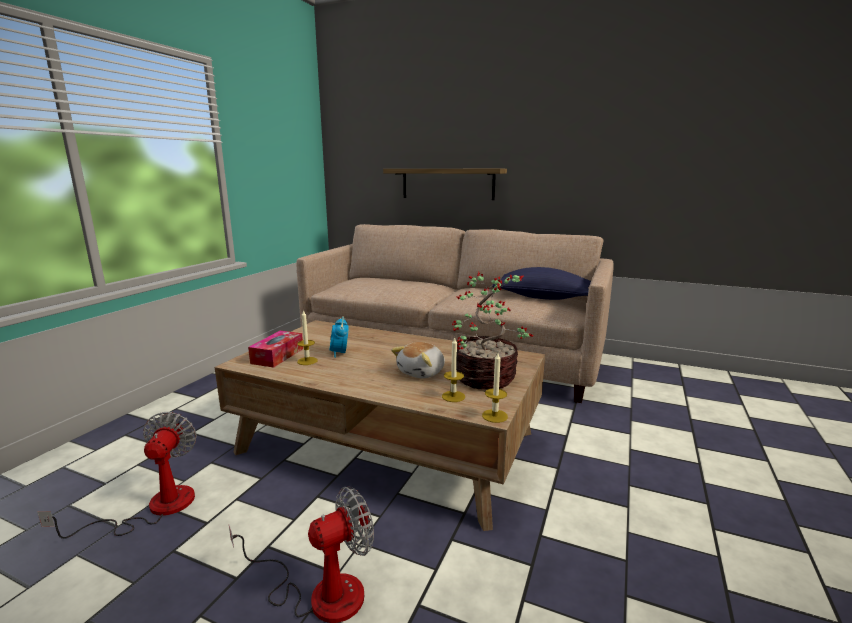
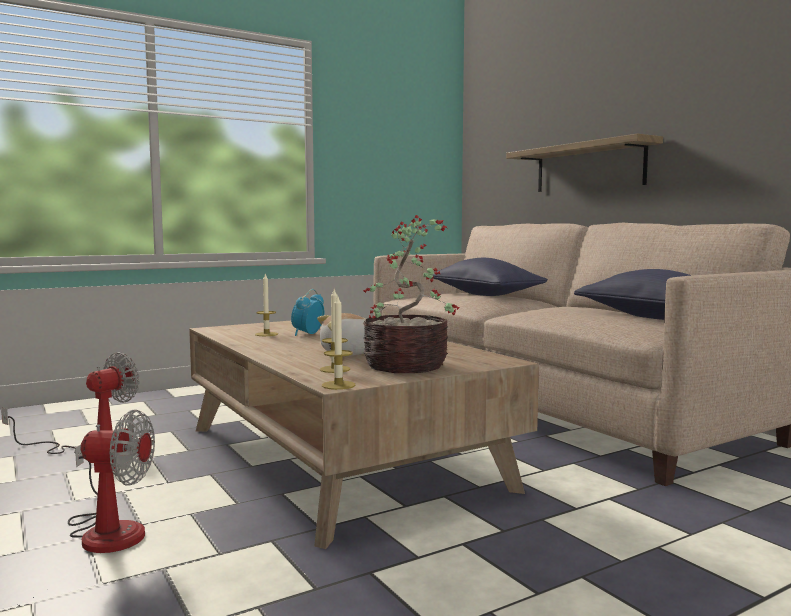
camera: 35 degrees right, 10 degrees down
(277, 356) = (251, 329): tissue box -> none
(398, 283) = (485, 295): none -> blue pillow

